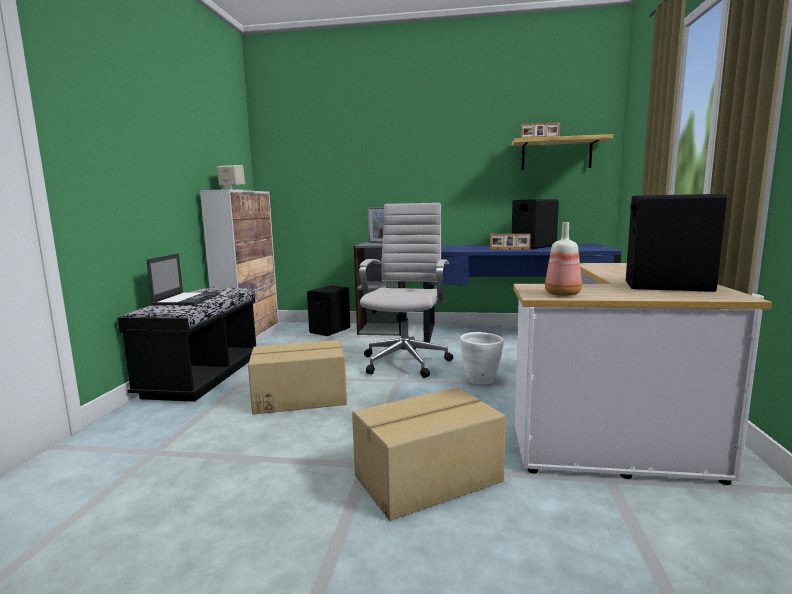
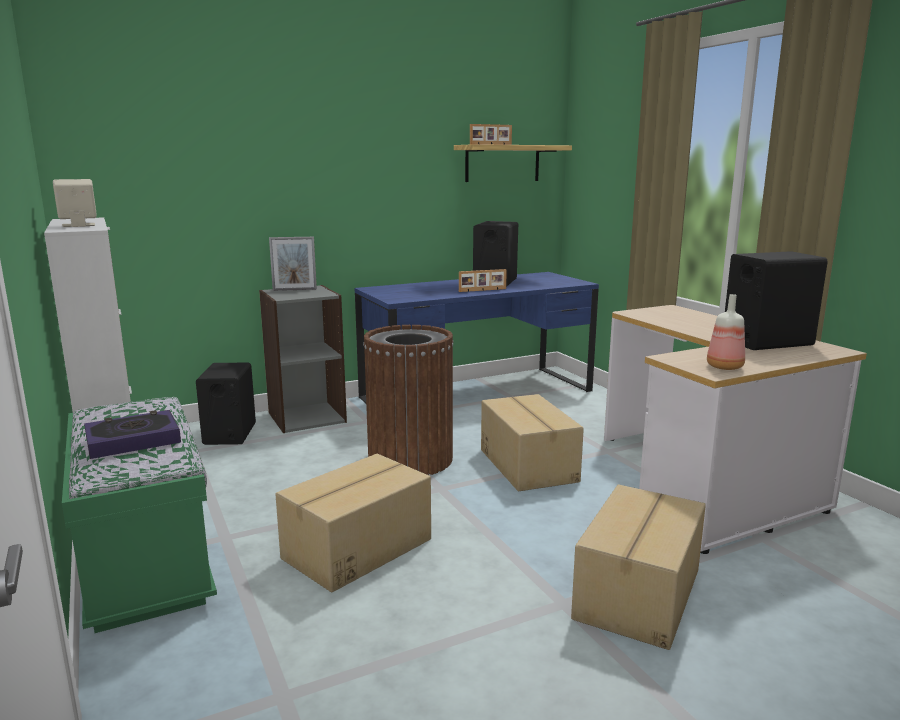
camera: 35 degrees left, 5 degrees up
(187, 299) = (133, 440): laptop -> book
(202, 377) = (145, 563): black bench -> green bench
(406, 361) = (410, 459): white office chair -> brown trash can
(481, 381) = (529, 465): white planter -> cardboard box

